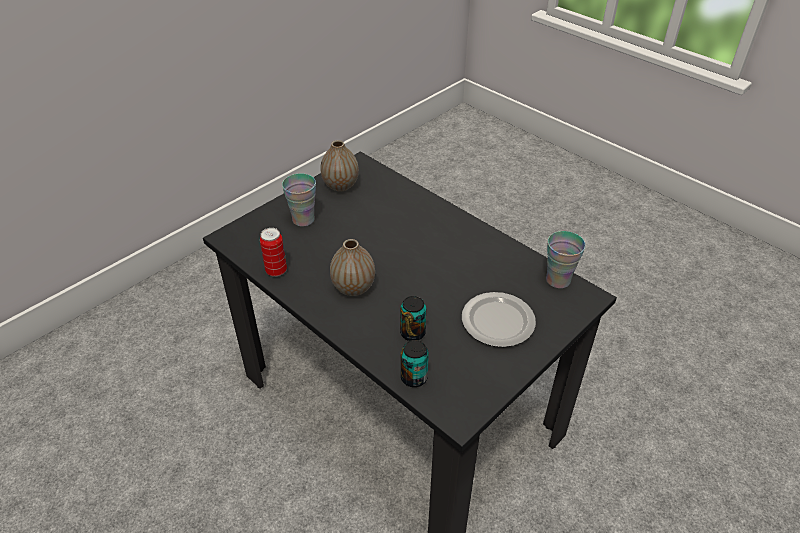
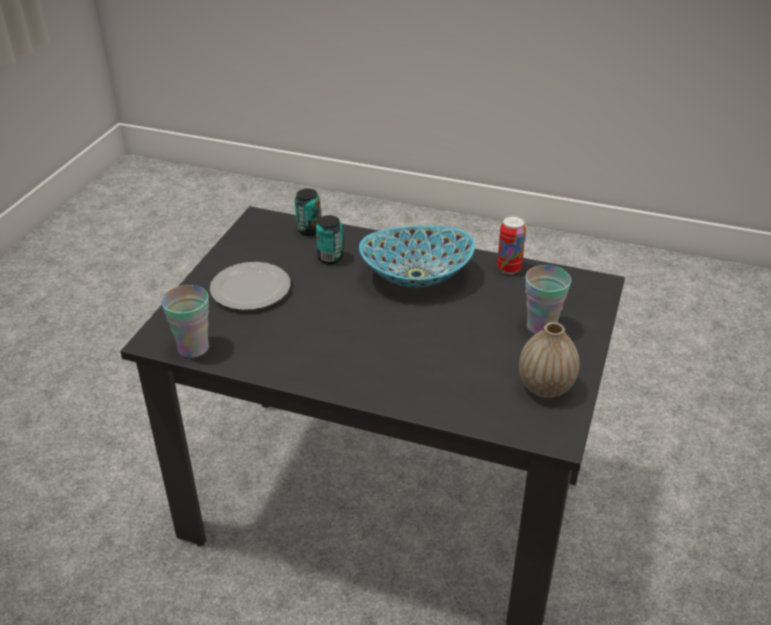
camera: 155 degrees right, 5 degrees down
(353, 288) = (416, 276): vase -> bowl

